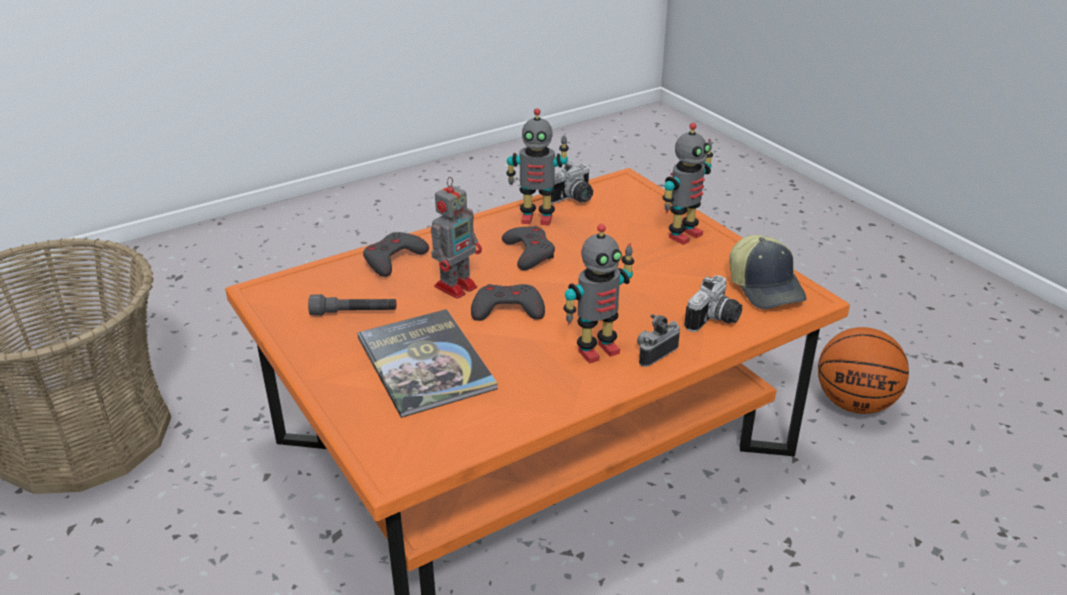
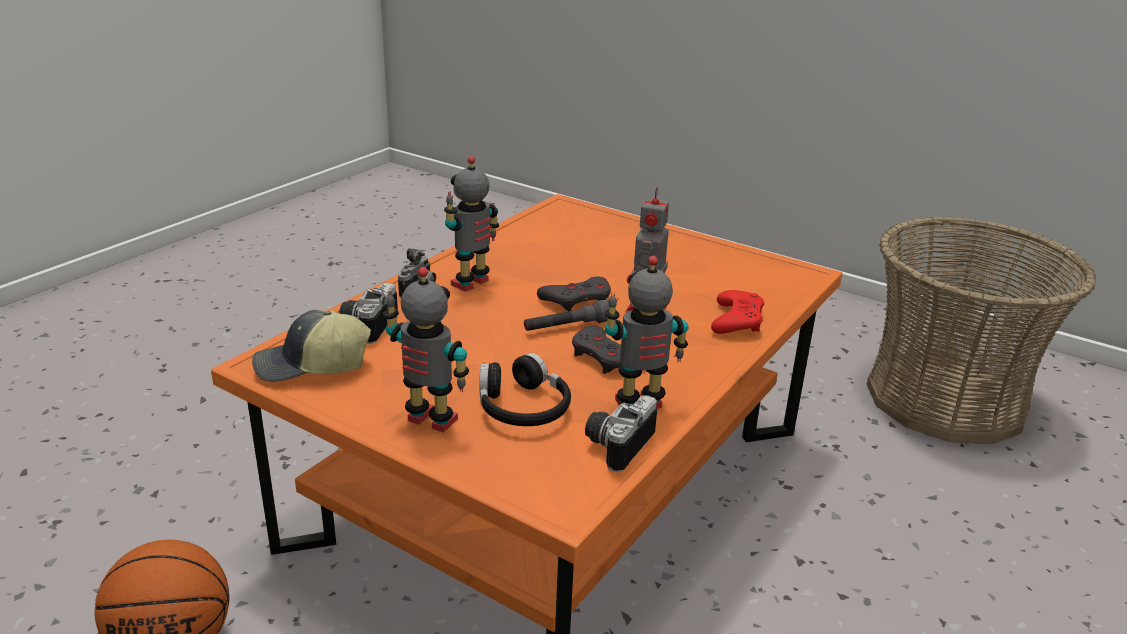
camera: 155 degrees right, 5 degrees down
(354, 313) = (706, 273): grey flashlight -> grey flashlight (567, 327)
(393, 259) = (737, 319): grey game controller -> red game controller
(425, 363) = (605, 254): book -> none
(616, 232) = (522, 407): none -> black headphones
(683, 235) = (430, 422): toy robot -> toy robot turned 90 degrees clockwise
(766, 287) = (312, 366): cap -> cap turned 60 degrees counterclockwise

